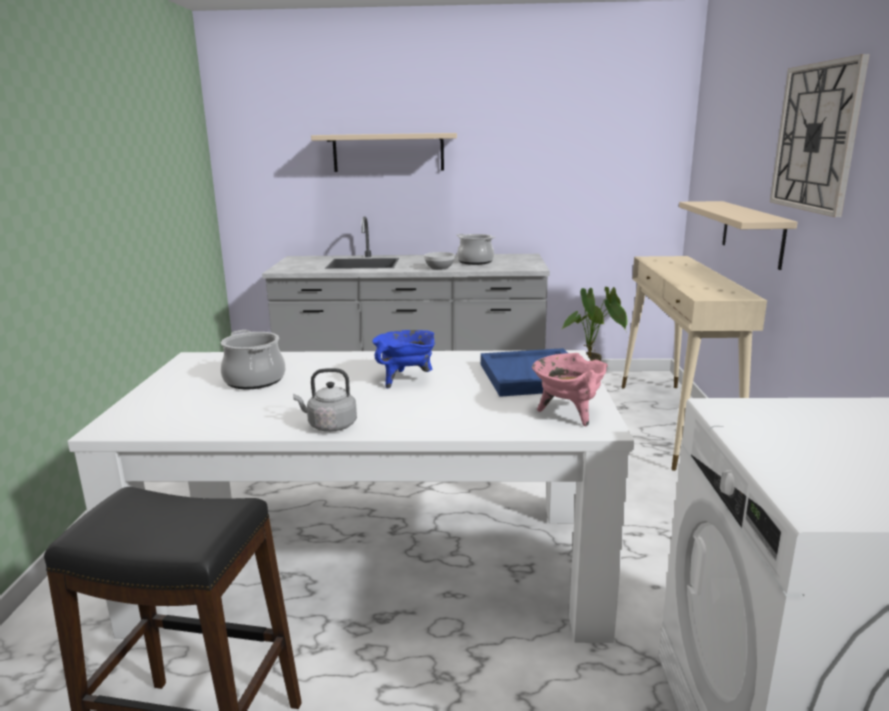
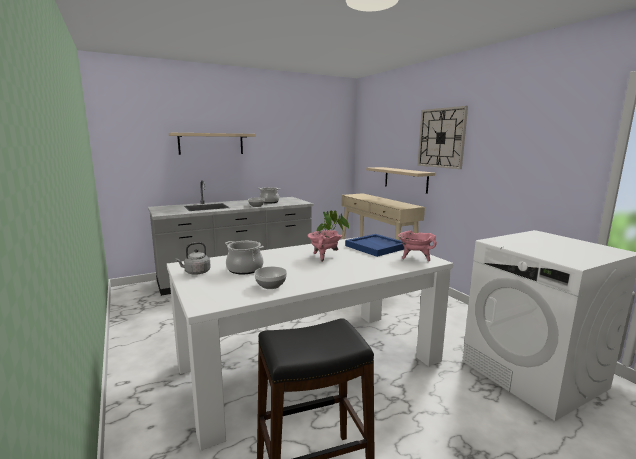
camera: 30 degrees left, 5 degrees down
(238, 416) = (270, 285): none -> bowl
(329, 426) = (326, 281): grey kettle -> grey kettle (196, 272)
(406, 380) = (324, 257): blue cooking pot -> pink cooking pot

